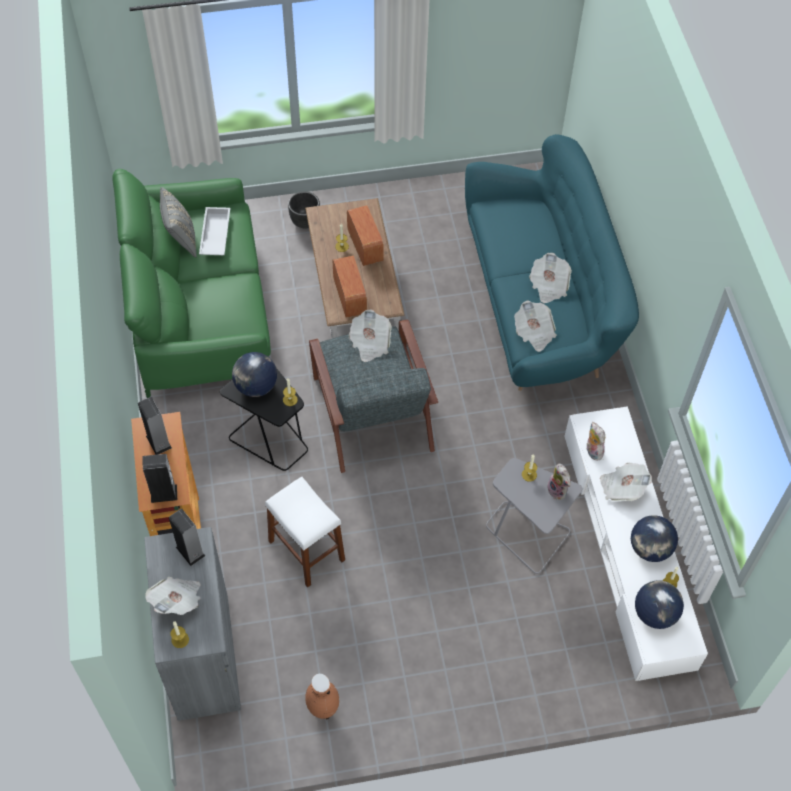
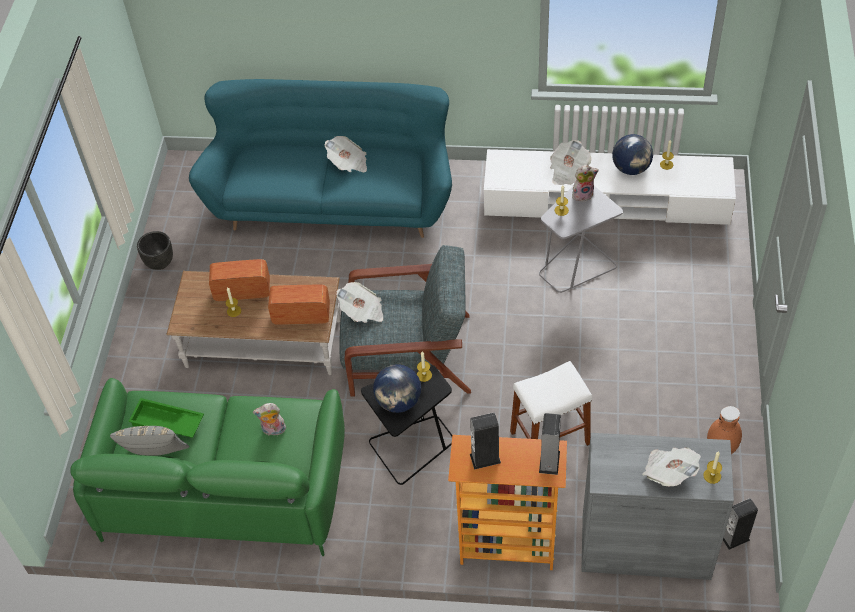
camera: 70 degrees left, 5 degrees down
(190, 551) = (615, 453): speaker -> speaker (735, 538)
(214, 235) = (167, 423): white tray -> green tray
(305, 222) = (147, 368): black planter -> black planter (159, 263)
(534, 333) = (397, 185): newspaper -> none
(592, 451) = (525, 182): plush toy -> plush toy (273, 430)
(654, 613) = (691, 180): globe -> none

